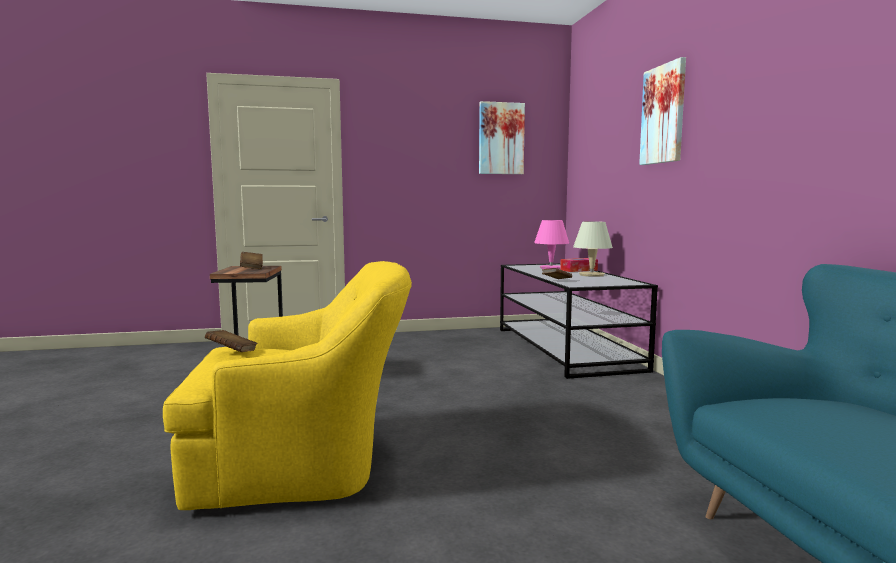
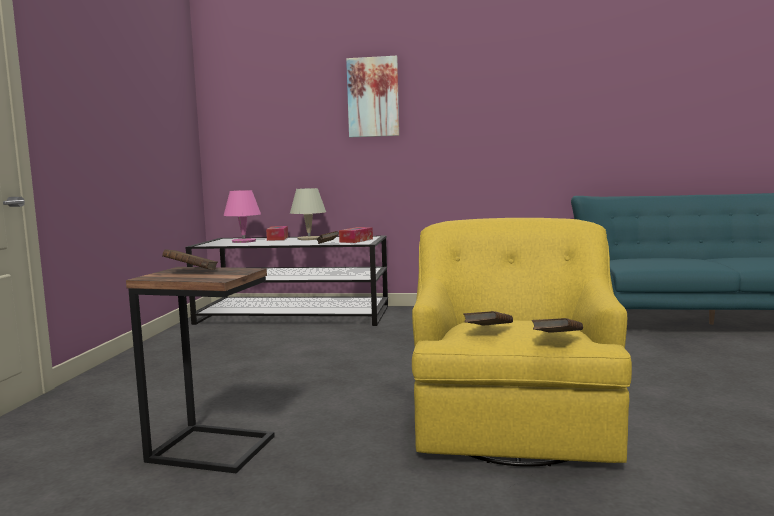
camera: 70 degrees left, 0 degrees up
(196, 369) = (557, 339): none -> brown book
(501, 138) = (159, 95): picture -> none
(592, 283) = (356, 240): none -> tissue box

